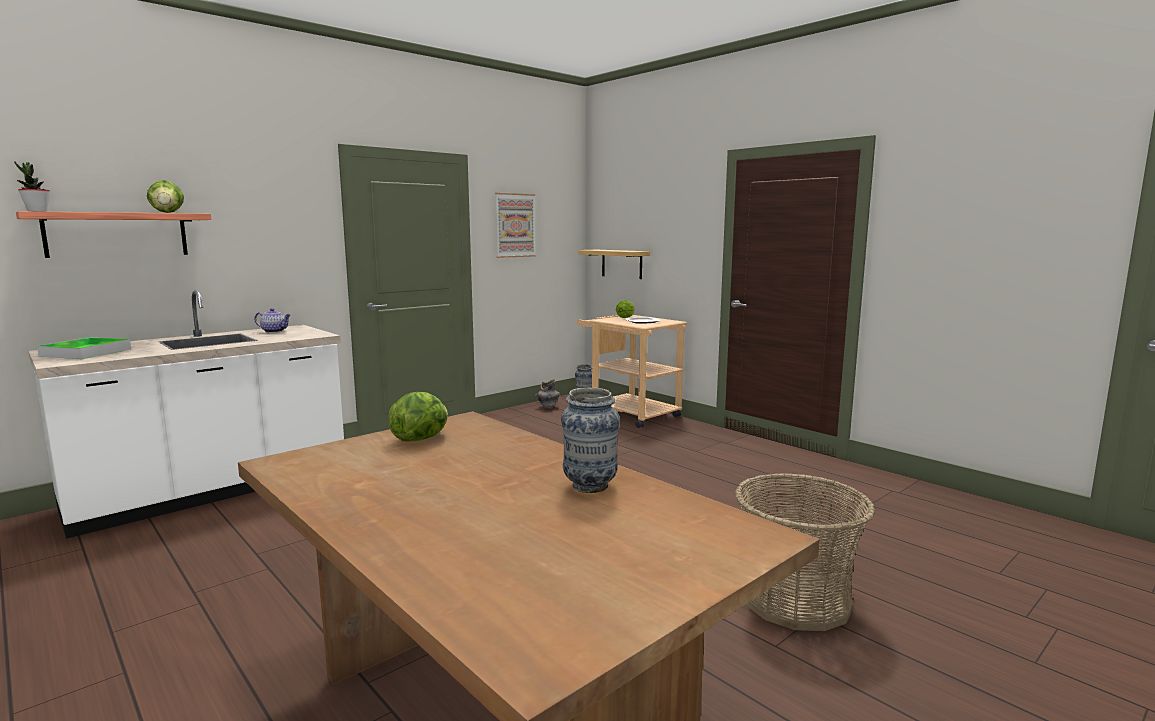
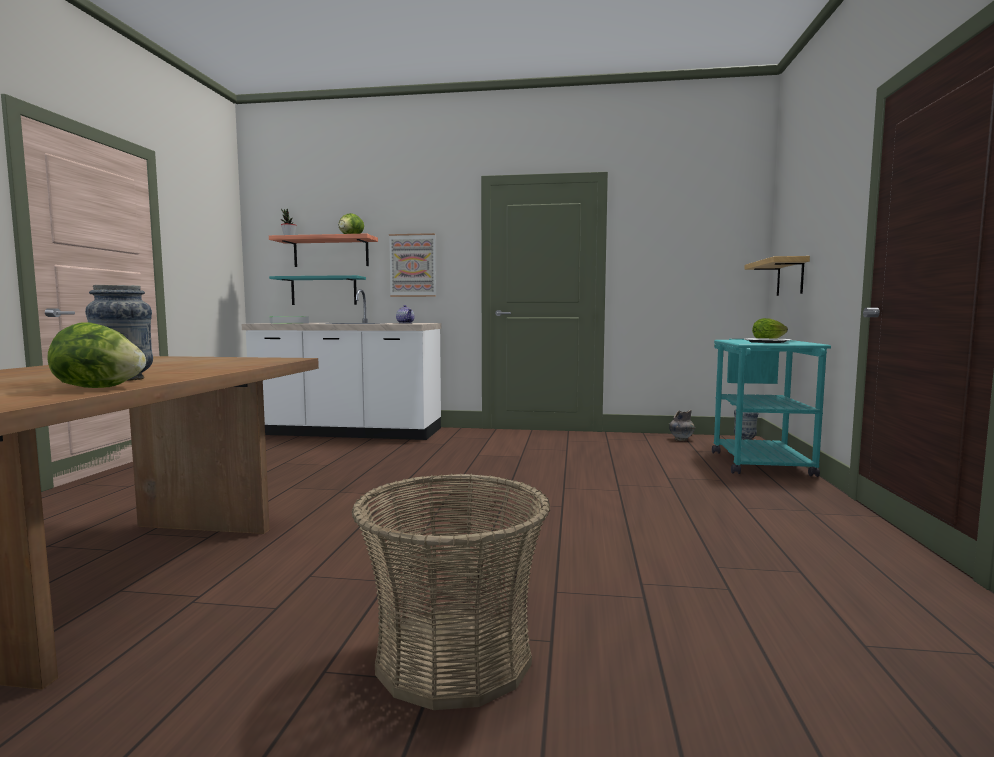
camera: 50 degrees right, 5 degrees down
(109, 294) = (323, 291): none -> turquoise shelf
(421, 439) = (223, 360): lettuce -> lettuce (98, 387)
(515, 225) = (664, 240): picture -> picture (413, 265)
(629, 413) = (757, 461): beige cart -> turquoise cart

